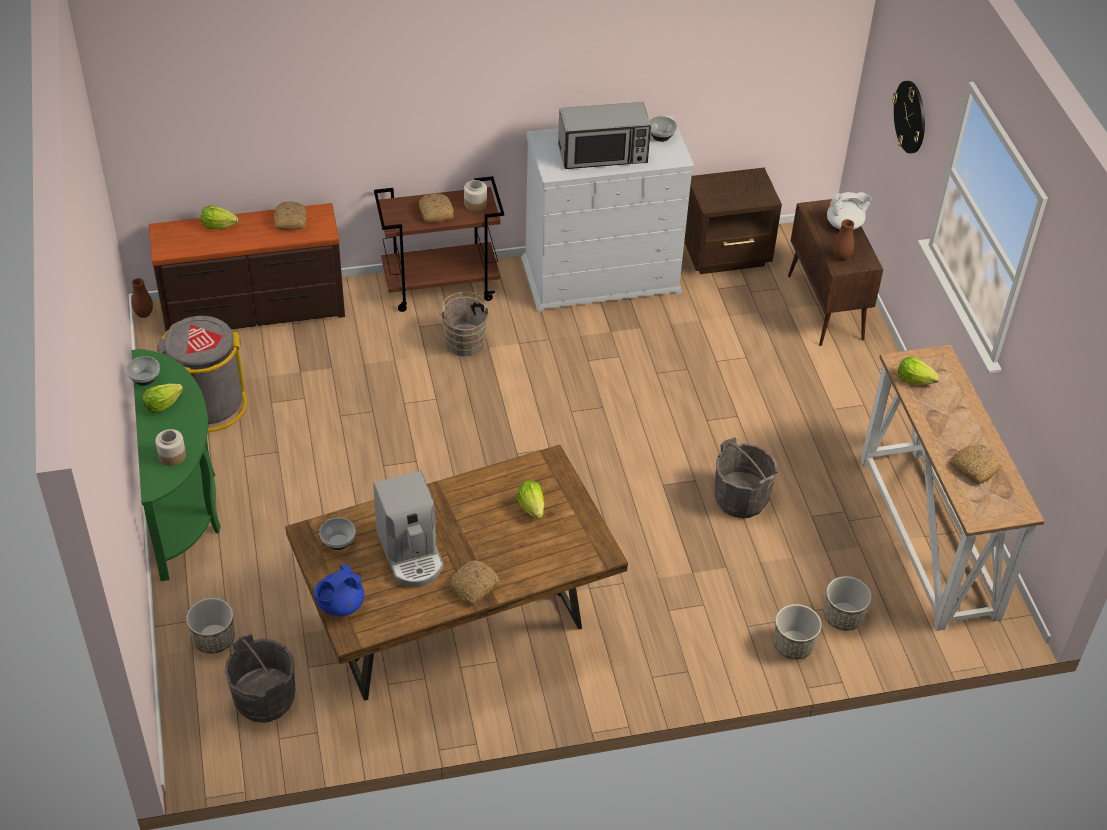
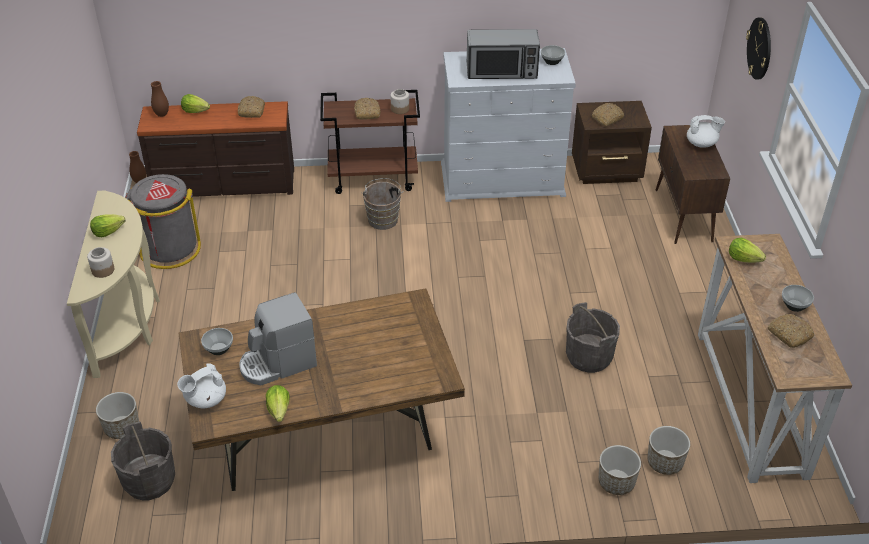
camera: 10 degrees right, 5 degrees down
(145, 379) = (100, 212): bowl -> bowl (795, 306)
(183, 506) = (128, 322): green console table -> beige console table
(339, 605) = (205, 400): blue teapot -> white teapot
(411, 553) = (278, 364): coffee machine -> coffee machine turned 75 degrees clockwise
(474, 586) = (324, 396): bread -> bread (607, 118)
(532, 507) = (390, 335): lettuce -> lettuce (279, 410)
(841, 258) = (694, 167): brown vase -> brown vase (162, 115)

